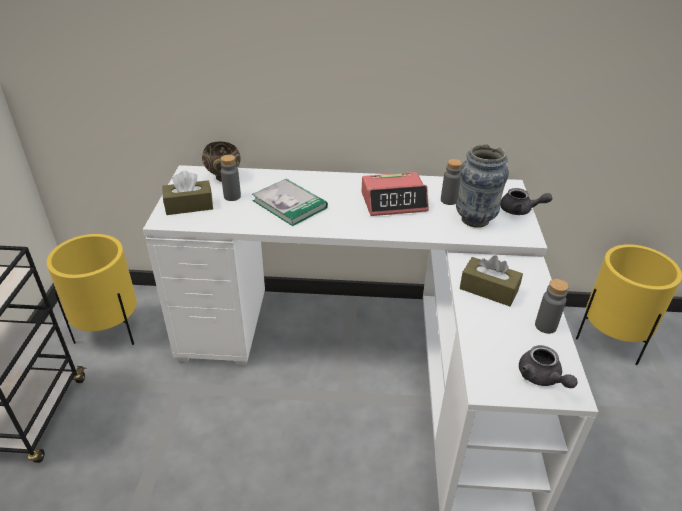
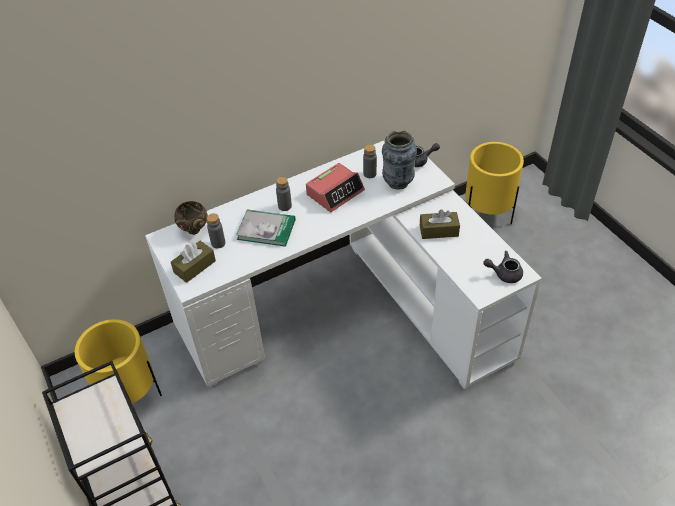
camera: 30 degrees left, 10 degrees up
(542, 378) = (504, 273): grey teapot -> grey teapot turned 150 degrees clockwise
(545, 326) = (485, 239): grey bottle -> grey bottle (285, 206)

